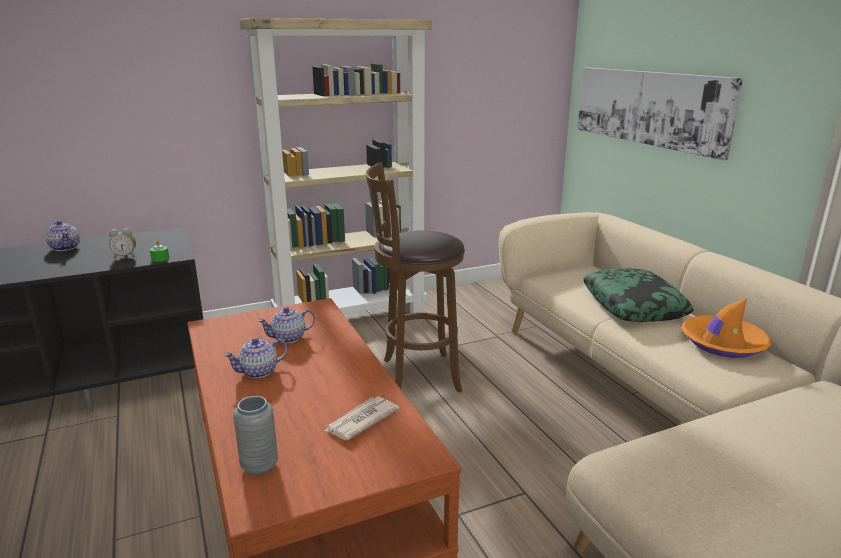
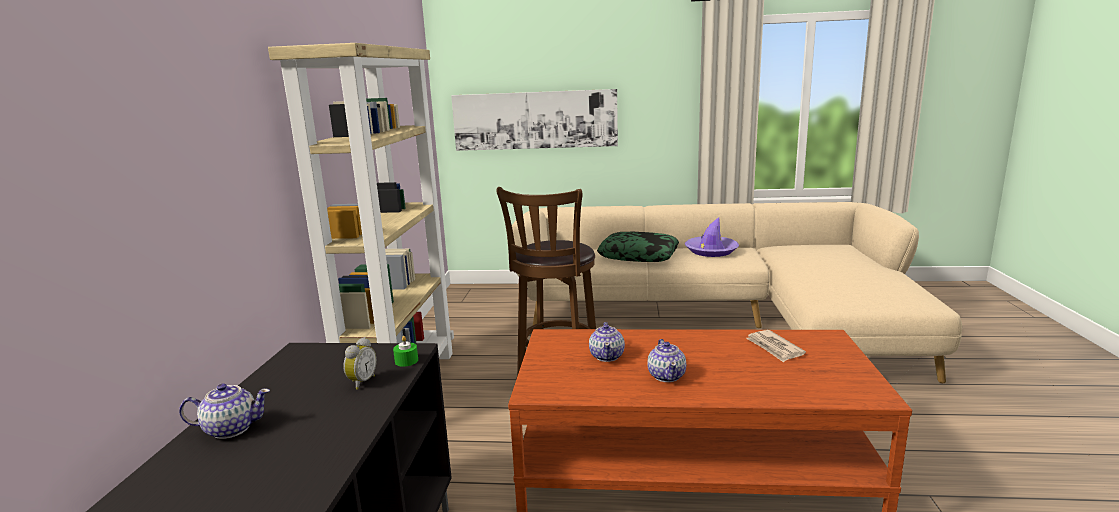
camera: 60 degrees left, 5 degrees down
(259, 466) = (825, 390): grey vase -> none
(723, 343) = (711, 251): orange hat -> purple hat

